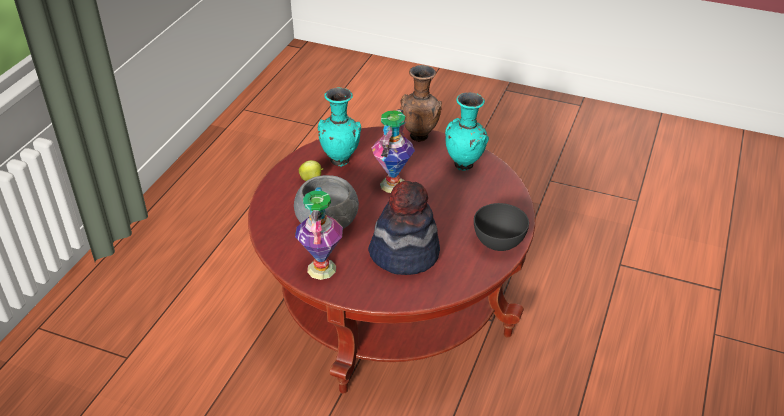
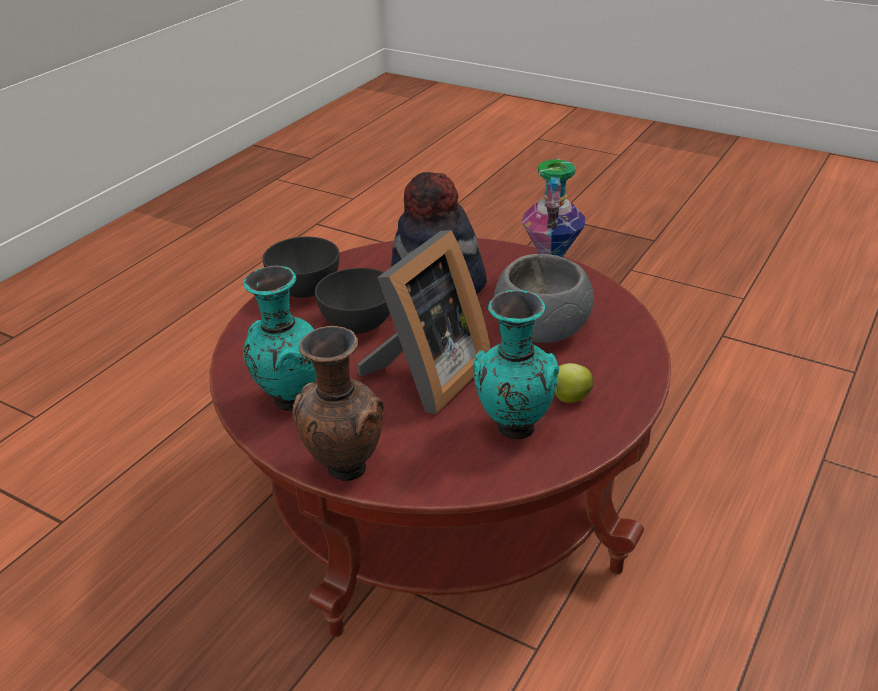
camera: 170 degrees left, 5 degrees down
(393, 185) = (426, 377): vase -> picture frame
(447, 217) = (359, 324): none -> grey bowl

